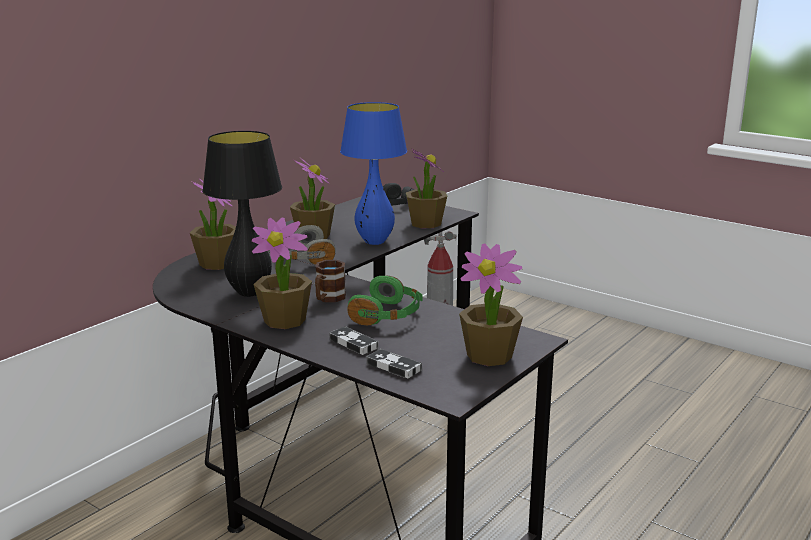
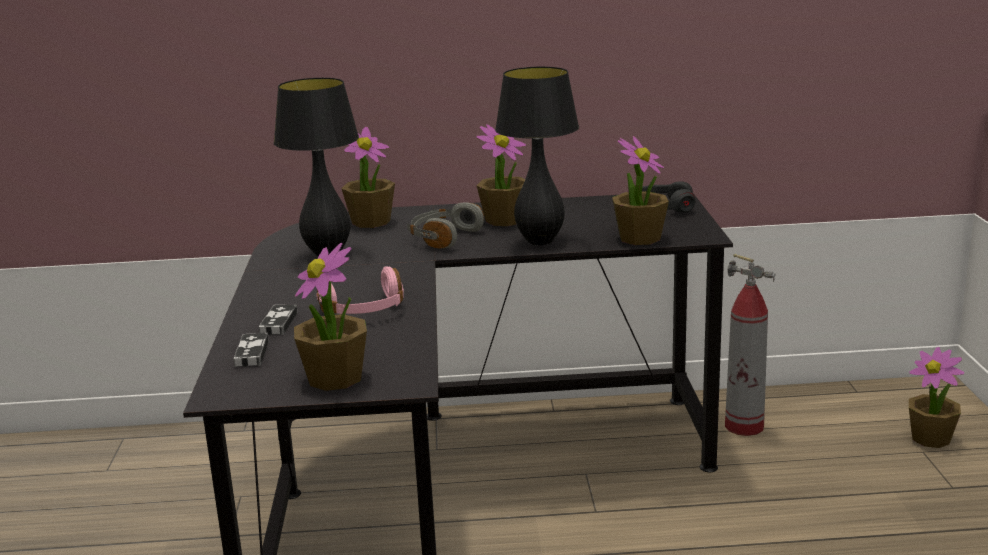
camera: 50 degrees right, 0 degrees up
(285, 320) = (289, 285): potted plant -> potted plant (931, 438)
(328, 299) = (362, 279): brown mug -> none
(374, 242) = (540, 242): blue table lamp -> black table lamp
(388, 315) = (364, 311): green headphones -> pink headphones

